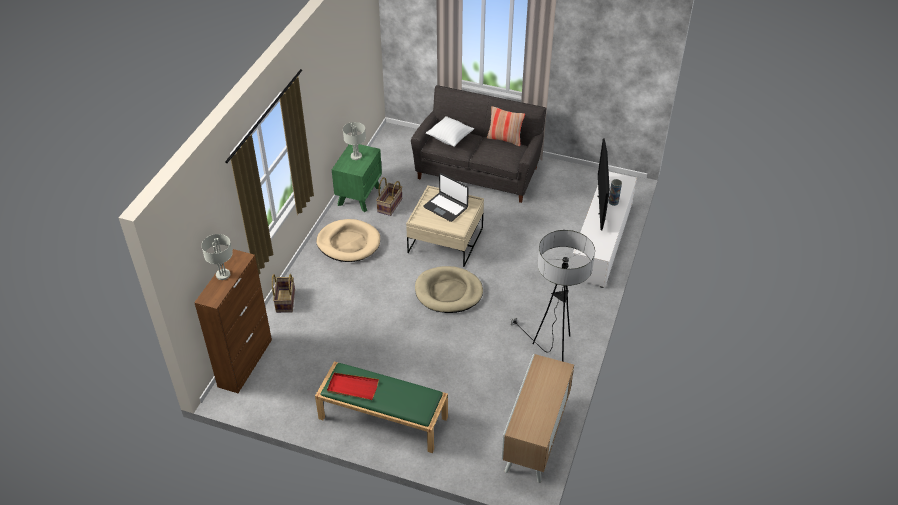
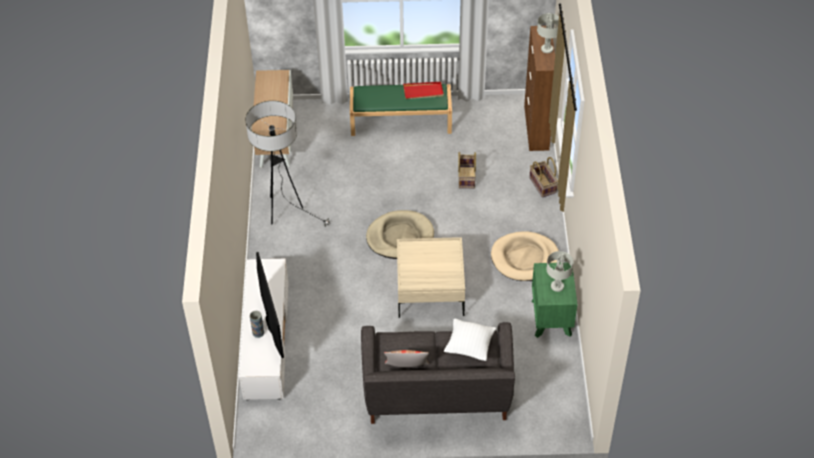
camera: 160 degrees right, 5 degrees up
(390, 206) = (510, 315): basket -> basket (466, 177)
(446, 207) = (432, 269): laptop -> none

